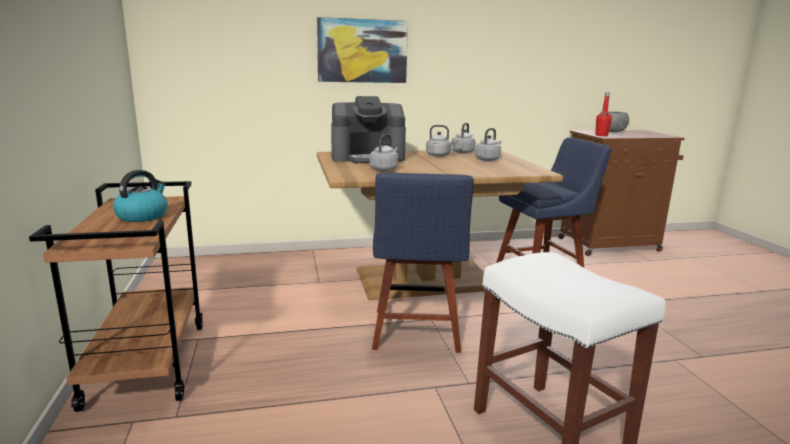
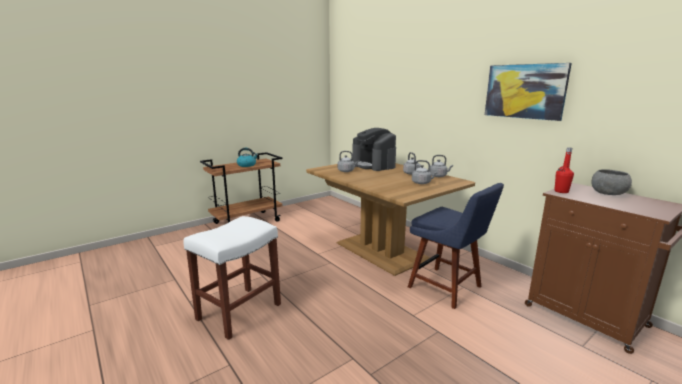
camera: 65 degrees right, 0 degrees up
(362, 51) = (412, 99): picture -> picture (524, 91)
(416, 333) = (311, 261): blue chair -> none

